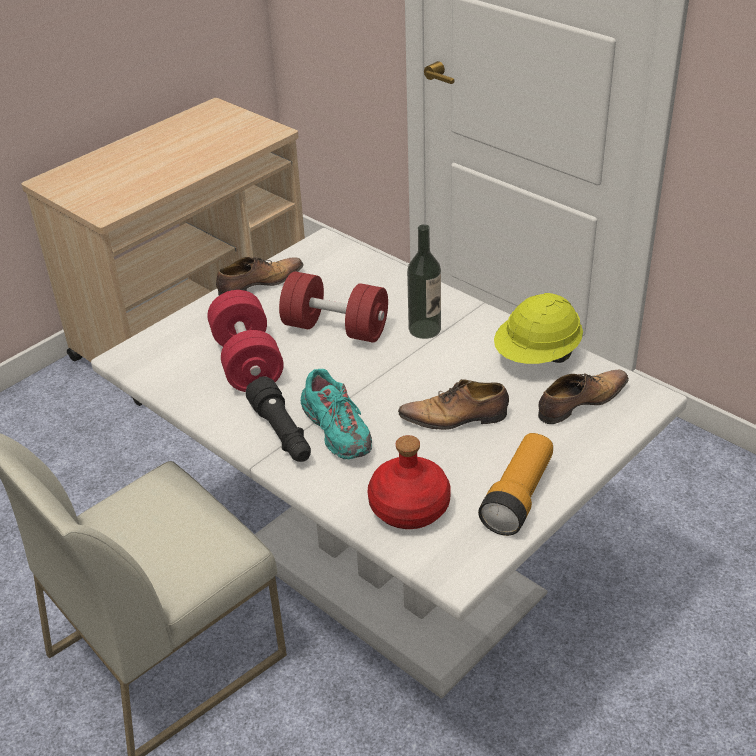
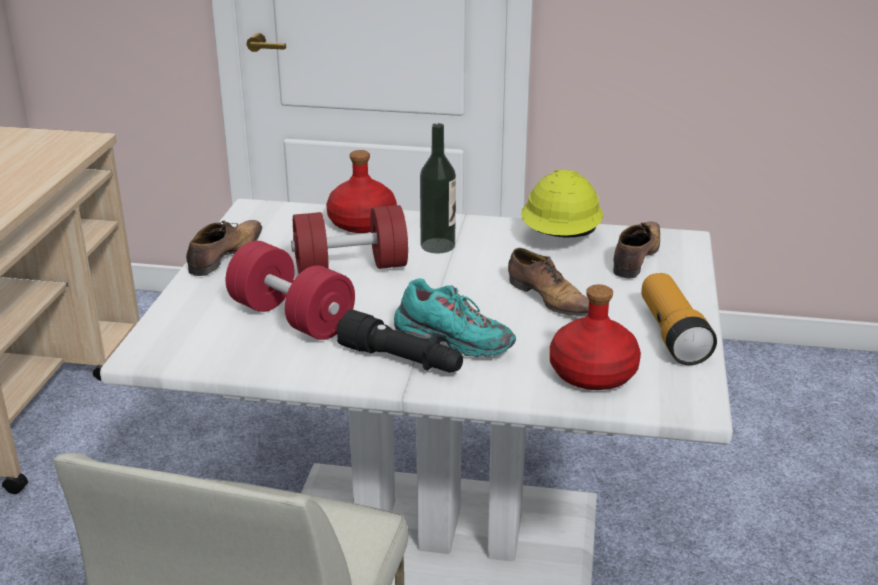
camera: 35 degrees left, 10 degrees down
(389, 284) = (361, 223): none -> red bottle
(456, 418) = (549, 298): shoe -> shoe turned 90 degrees counterclockwise

